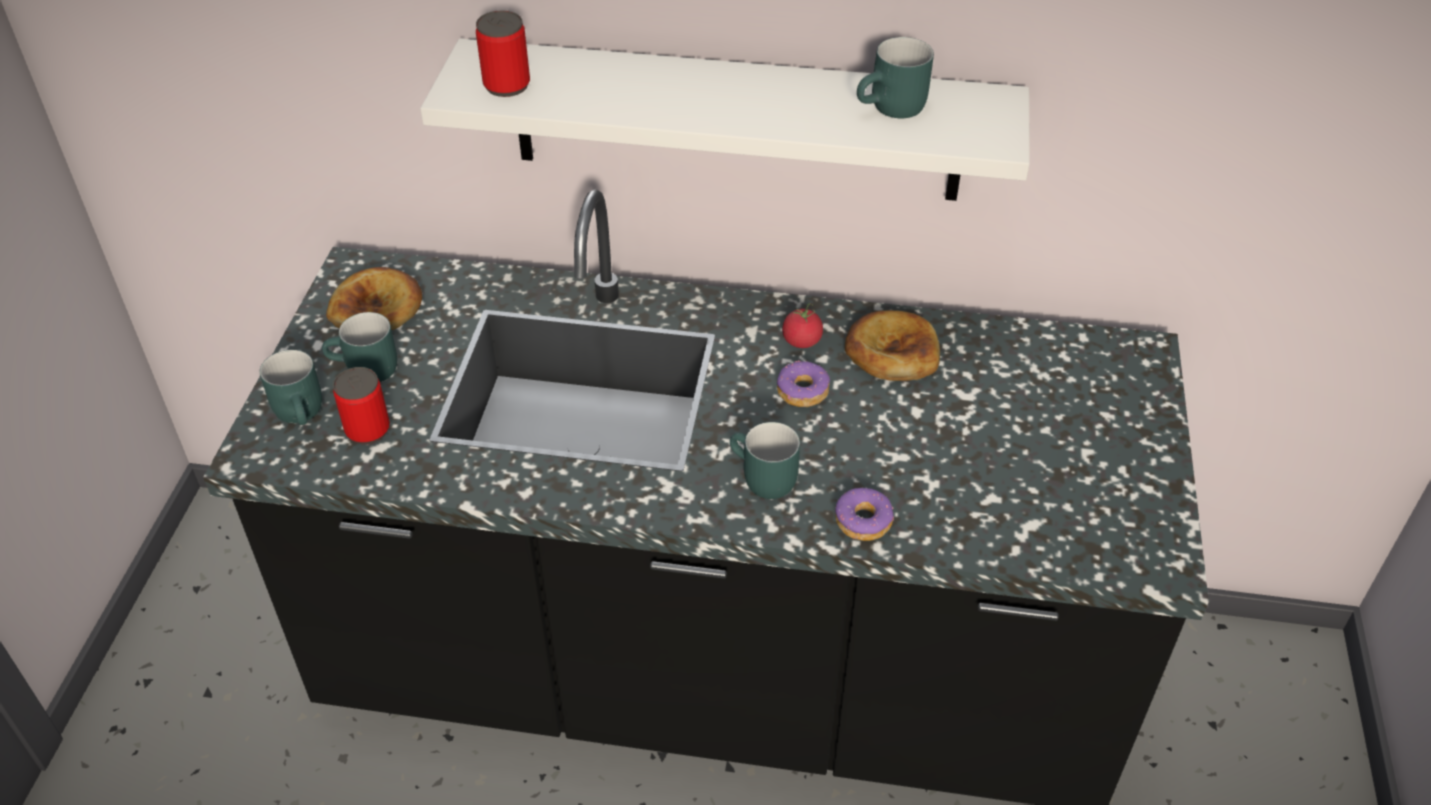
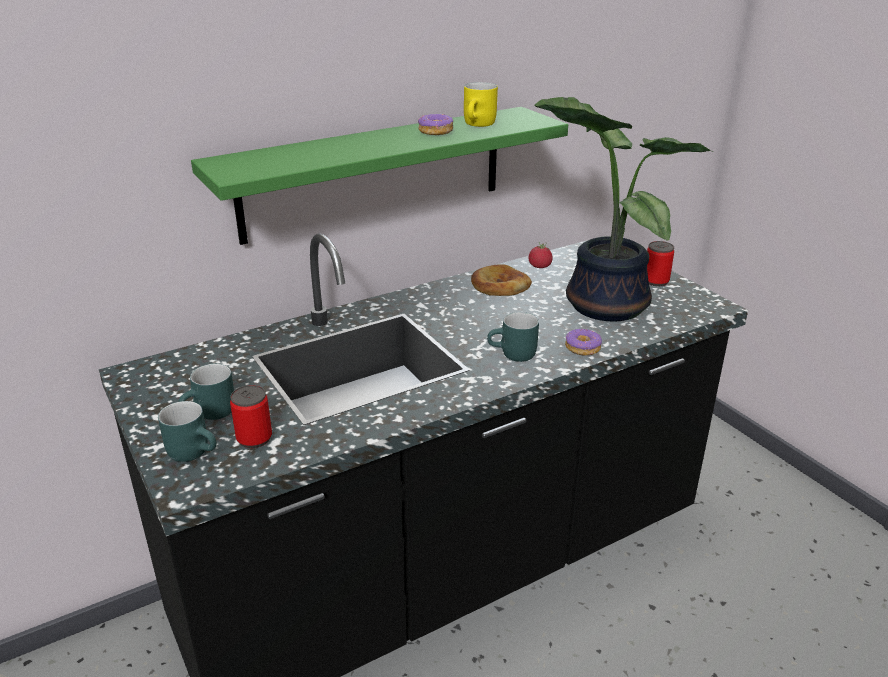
camera: 40 degrees left, 15 degrees down
(377, 307) = (175, 382): bread -> none
(507, 85) = (259, 165): can -> can (656, 281)
(736, 121) = (374, 173): white shelf -> green shelf
(801, 341) = (451, 298): tomato -> tomato (539, 266)
(802, 391) = (481, 316): donut -> donut (435, 131)
(893, 110) = (480, 124): turquoise mug -> yellow mug
(990, 462) = (601, 304): none -> potted plant

